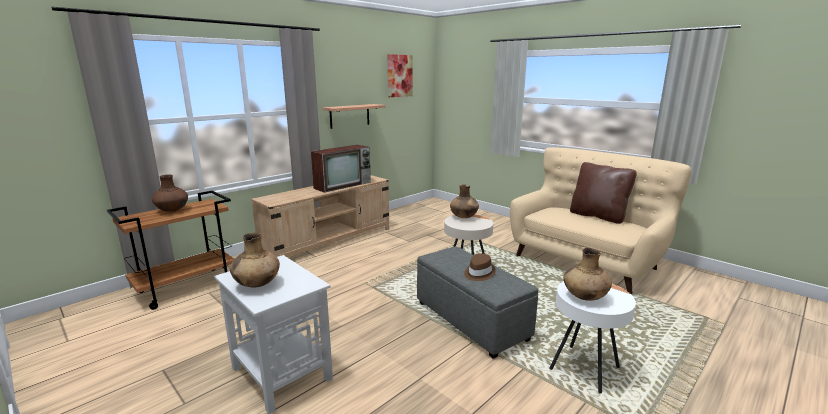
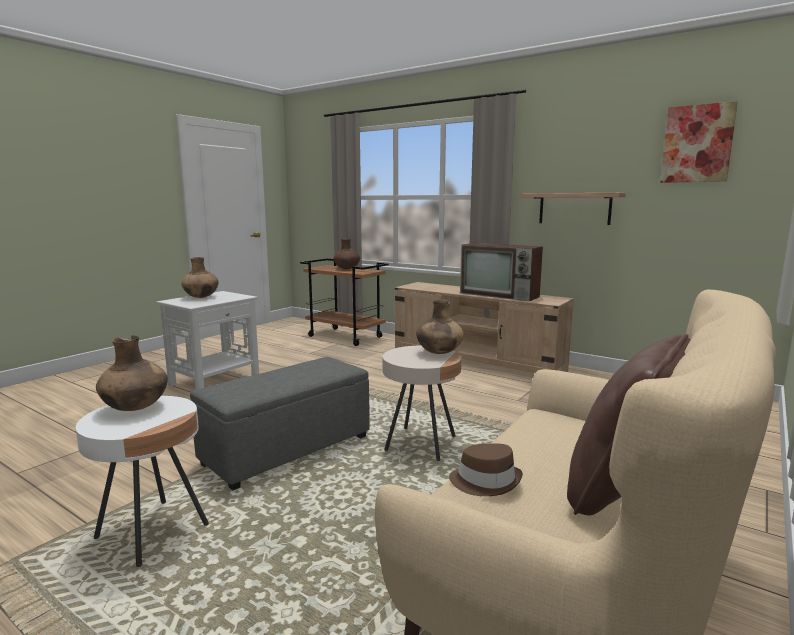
camera: 80 degrees right, 5 degrees down
(478, 273) = (268, 378): brown hat -> brown hat (485, 481)

